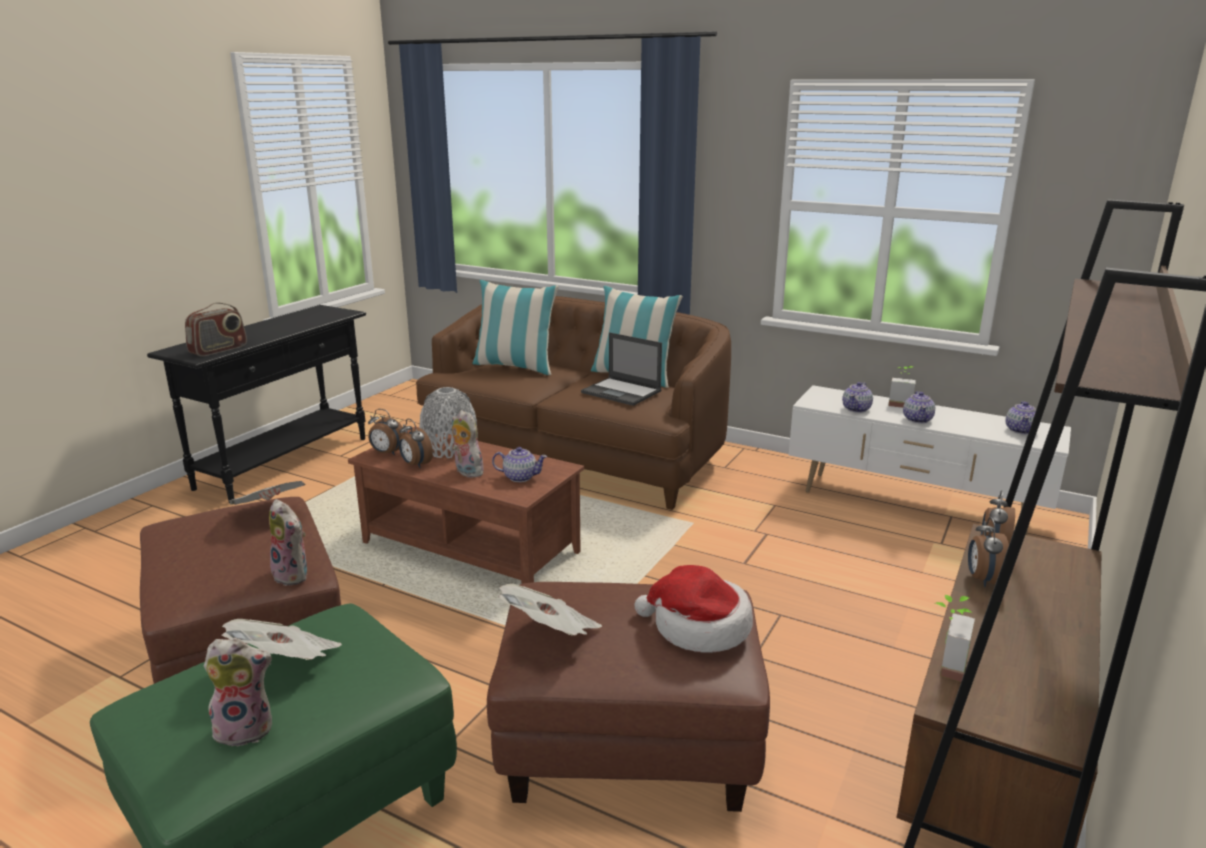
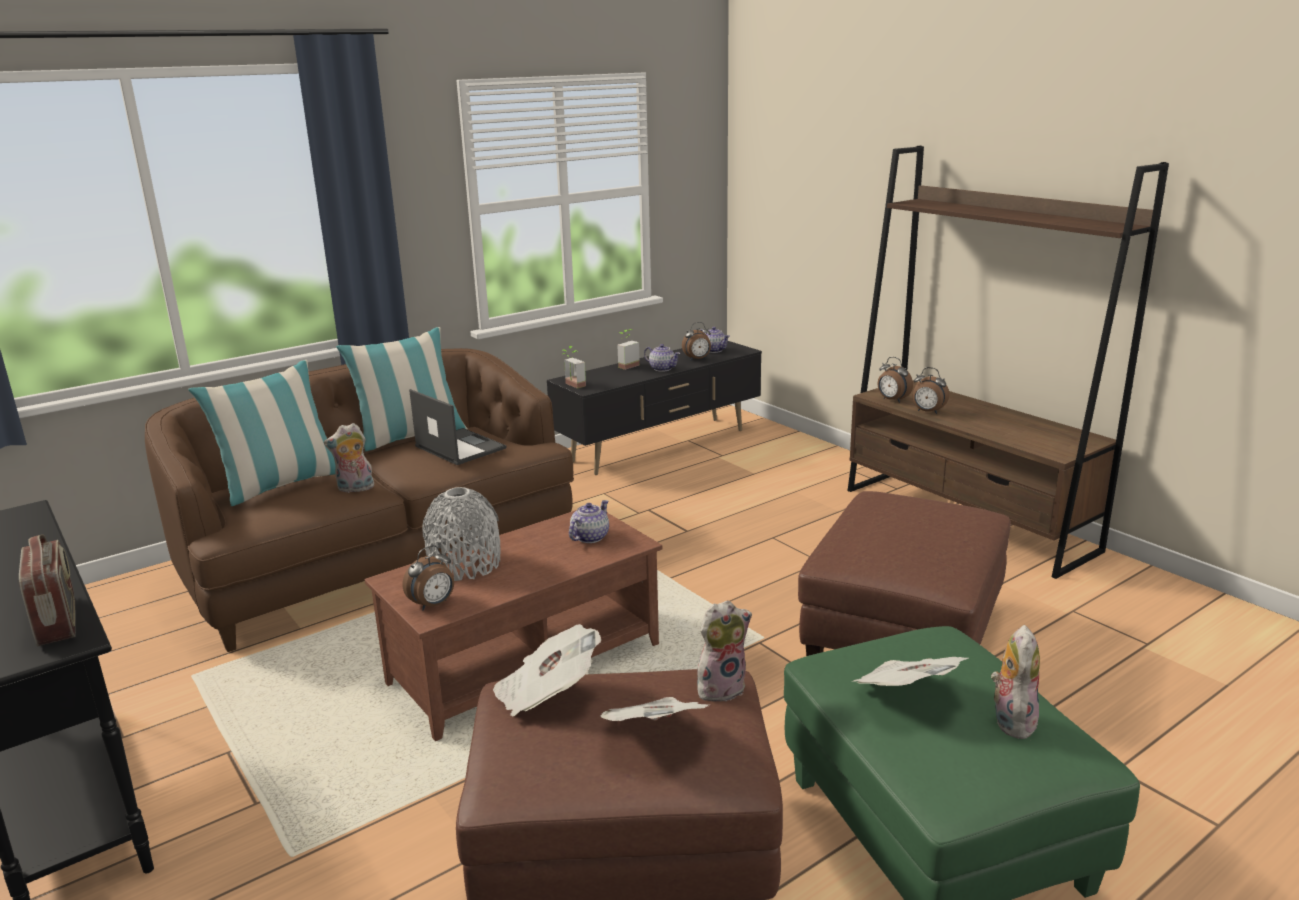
camera: 65 degrees left, 0 degrees up
(415, 465) = (491, 590): alarm clock -> alarm clock (697, 359)
(466, 472) = (545, 563): plush toy -> plush toy (355, 489)
(551, 632) = (911, 562): newspaper -> newspaper (655, 734)
(622, 392) = (459, 447): laptop -> laptop turned 105 degrees counterclockwise
(698, 627) = (925, 509): hat -> none
(856, 409) = (619, 379): teapot -> none
(914, 506) = (660, 446): white tv stand -> black tv stand
(944, 664) = (1018, 444): potted plant -> potted plant (572, 385)

